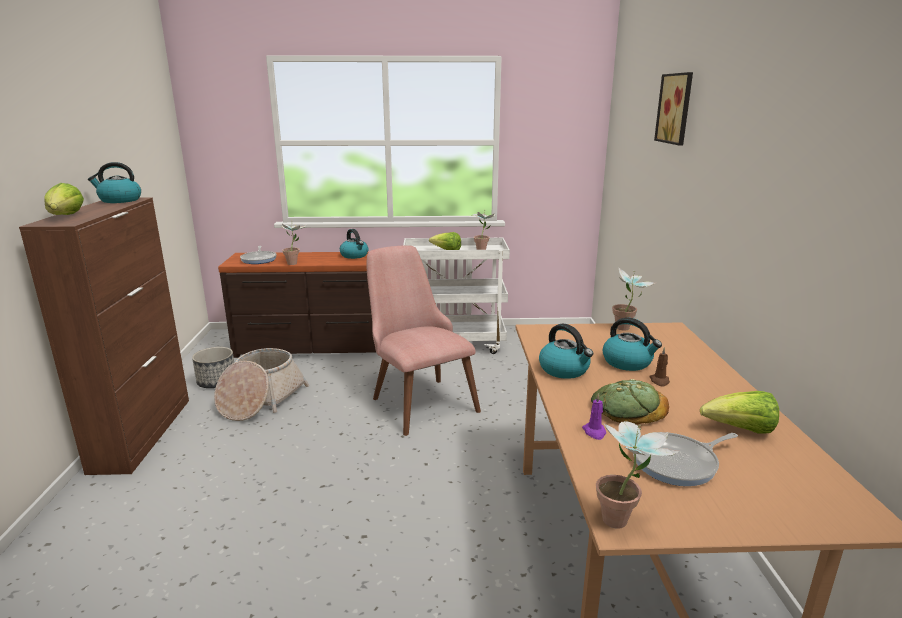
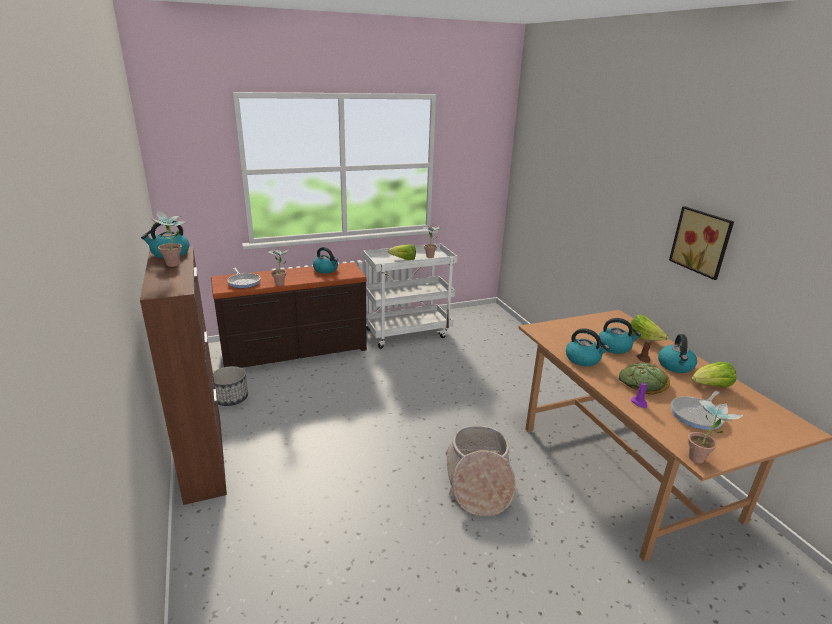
camera: 20 degrees left, 5 degrees up
(65, 216) = (160, 282): lettuce -> lettuce (643, 339)
(260, 399) = (285, 408): basket -> basket (478, 482)
(417, 399) = (413, 386): pink chair -> none
(626, 329) = (592, 320): potted plant -> potted plant (175, 265)
(677, 108) = (600, 154): picture -> picture (702, 241)
(704, 396) = (675, 366): none -> kettle

